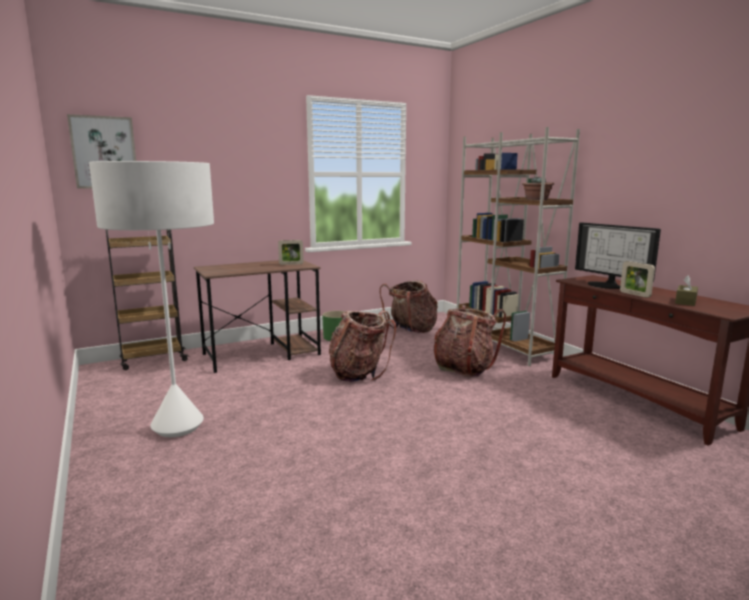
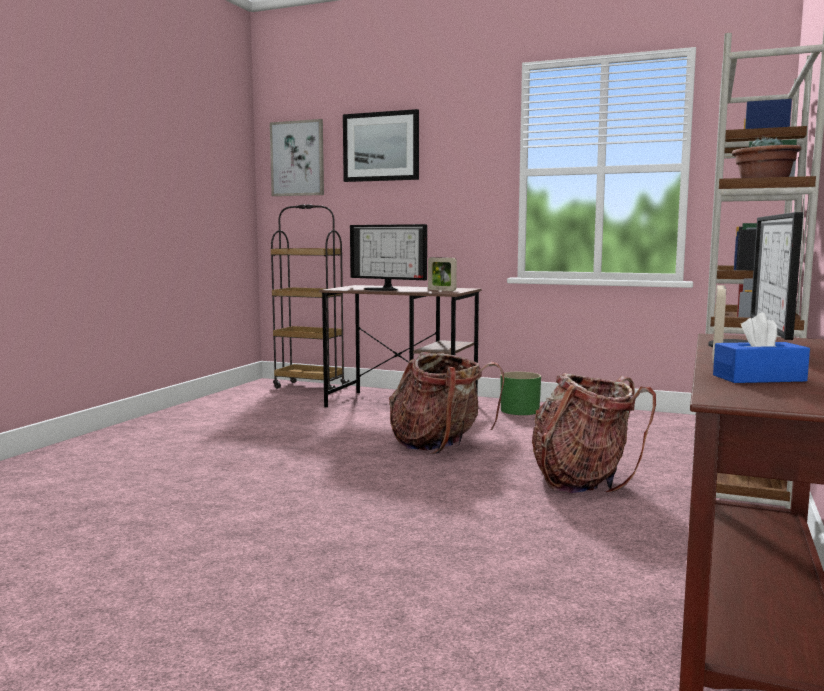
camera: 50 degrees right, 5 degrees down
(178, 428) = (197, 432): white floor lamp -> none
(195, 147) = (381, 146): none -> picture
(249, 269) = (383, 289): none -> monitor
(411, 329) = (643, 427): backpack -> none
(685, 301) = (759, 378): brown tissue box -> blue tissue box

